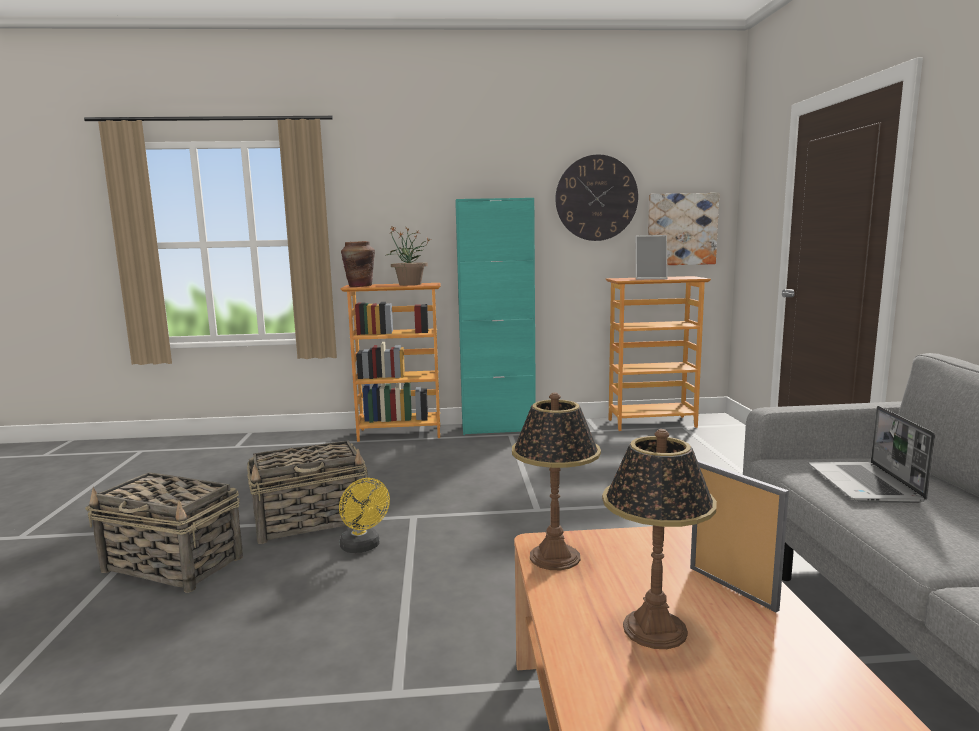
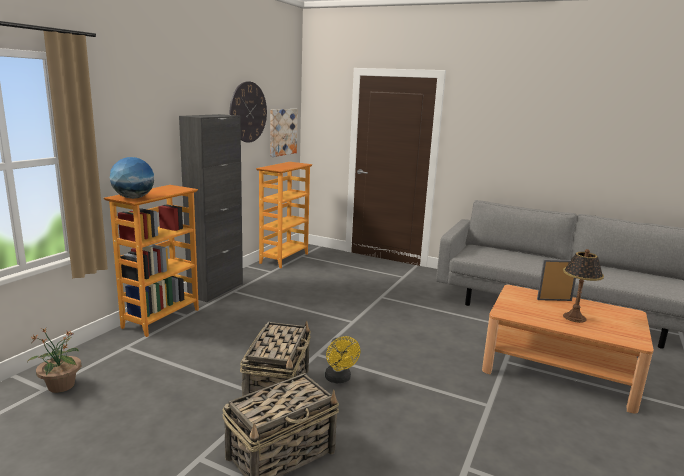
camera: 60 degrees left, 5 degrees up
(360, 286) = (133, 198): brown vase -> globe
(363, 547) = (339, 379): yellow fan -> yellow fan turned 75 degrees clockwise
(409, 284) = (163, 190): potted plant -> potted plant (61, 386)
(498, 428) = (216, 290): turquoise cabinet -> black cabinet
(555, 557) = (515, 314): table lamp -> none
(650, 278) = (284, 166): picture frame -> none
(865, 484) = (496, 256): laptop -> none

